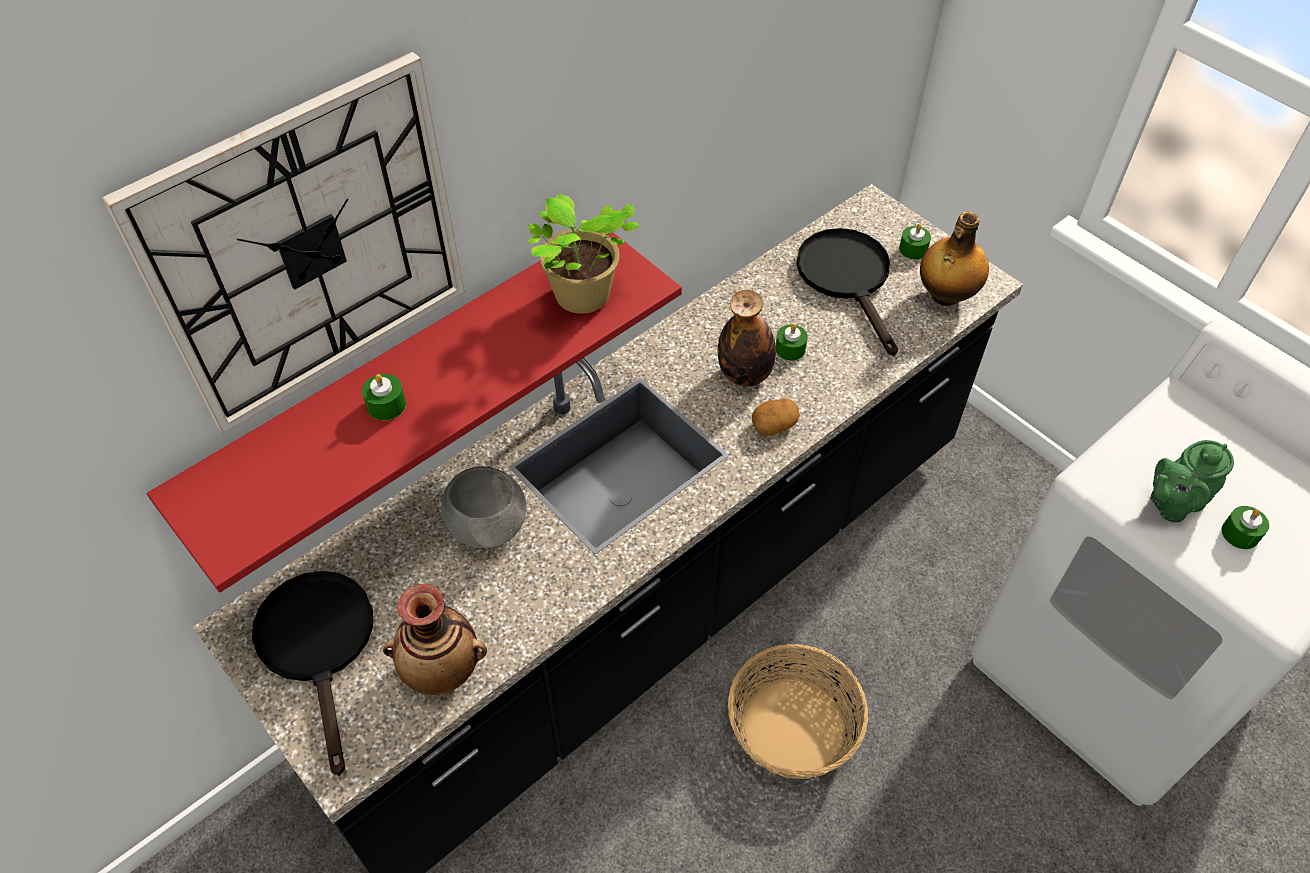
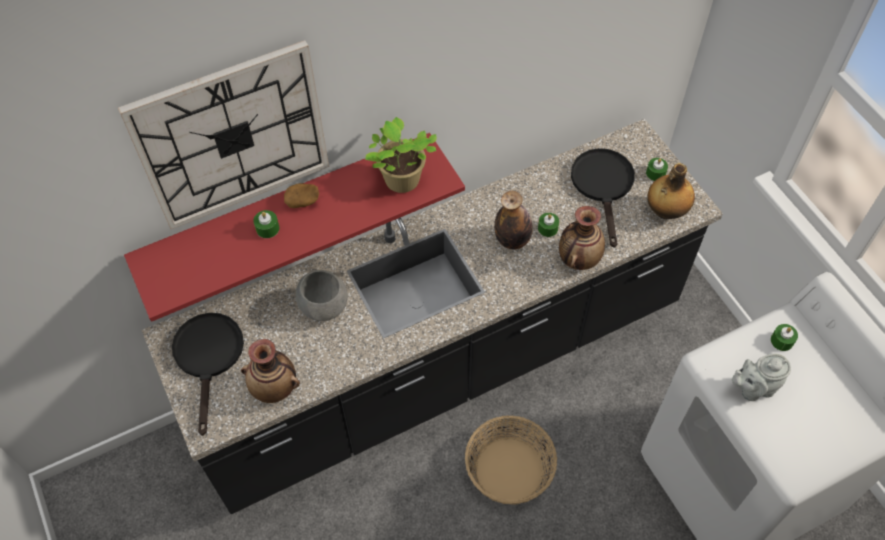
camera: 15 degrees right, 5 degrees up
(774, 424) = (520, 278): potato -> potato (302, 201)
(848, 381) = (578, 258): none -> vase
(1172, 503) = (753, 388): green teapot -> grey teapot
(1240, 533) = (789, 417): green candle -> green candle (782, 340)

